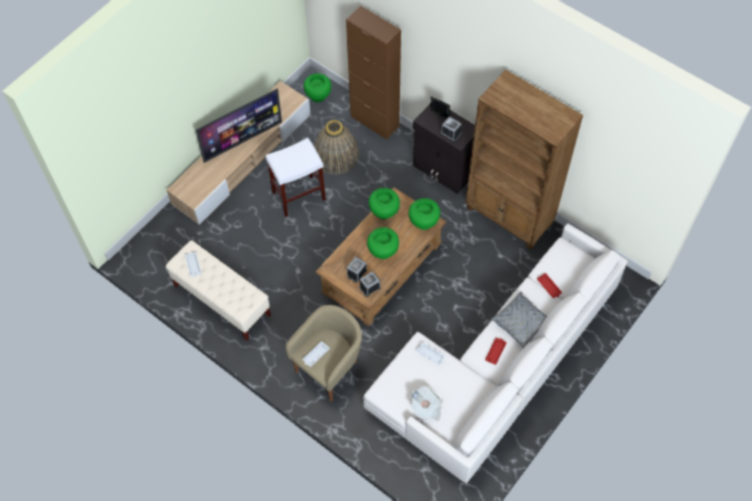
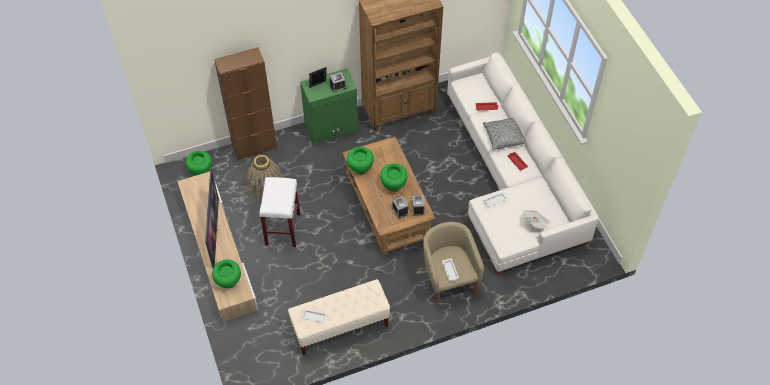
camera: 60 degrees left, 5 degrees down
(423, 223) = (386, 149): green vase -> green vase (228, 282)
(443, 170) = (332, 128): black cabinet -> green cabinet

